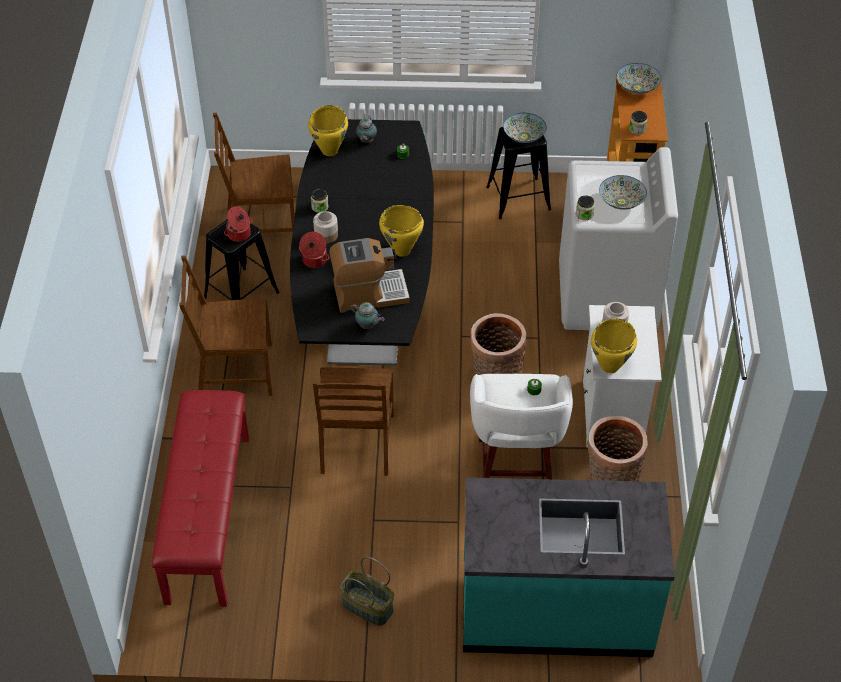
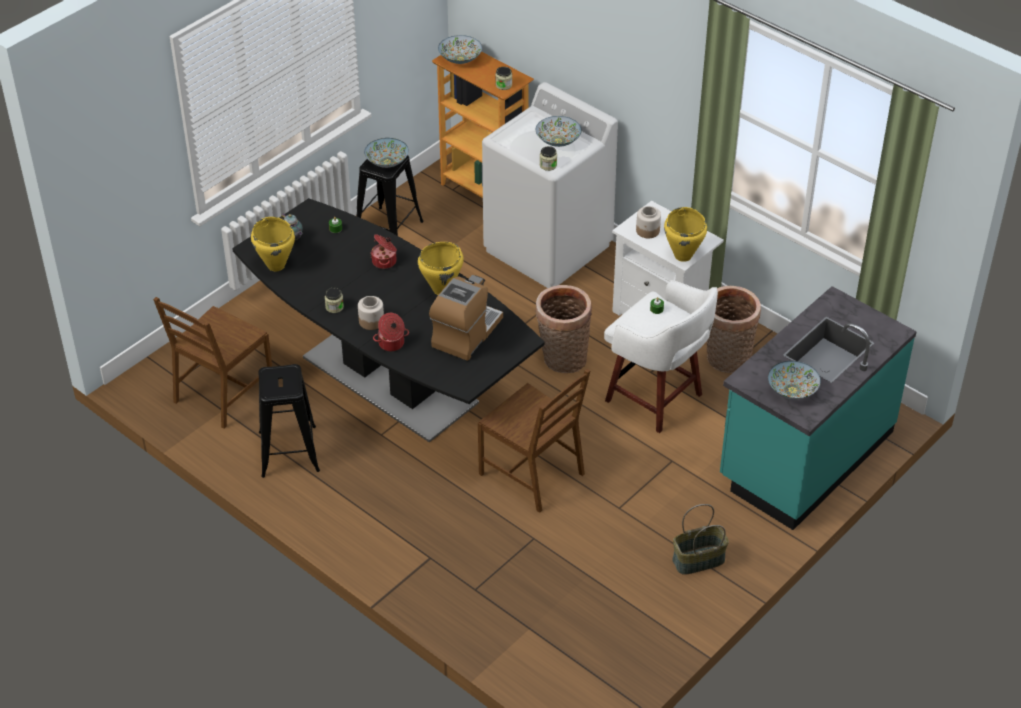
camera: 50 degrees left, 5 degrees down
(207, 517) = (508, 609): red bench -> none
(234, 371) = (370, 504): brown chair -> none
(239, 234) = (288, 379): cooking pot -> cooking pot (385, 261)
(368, 326) = (500, 354): teapot -> none
(502, 530) = (792, 390): none -> bowl

